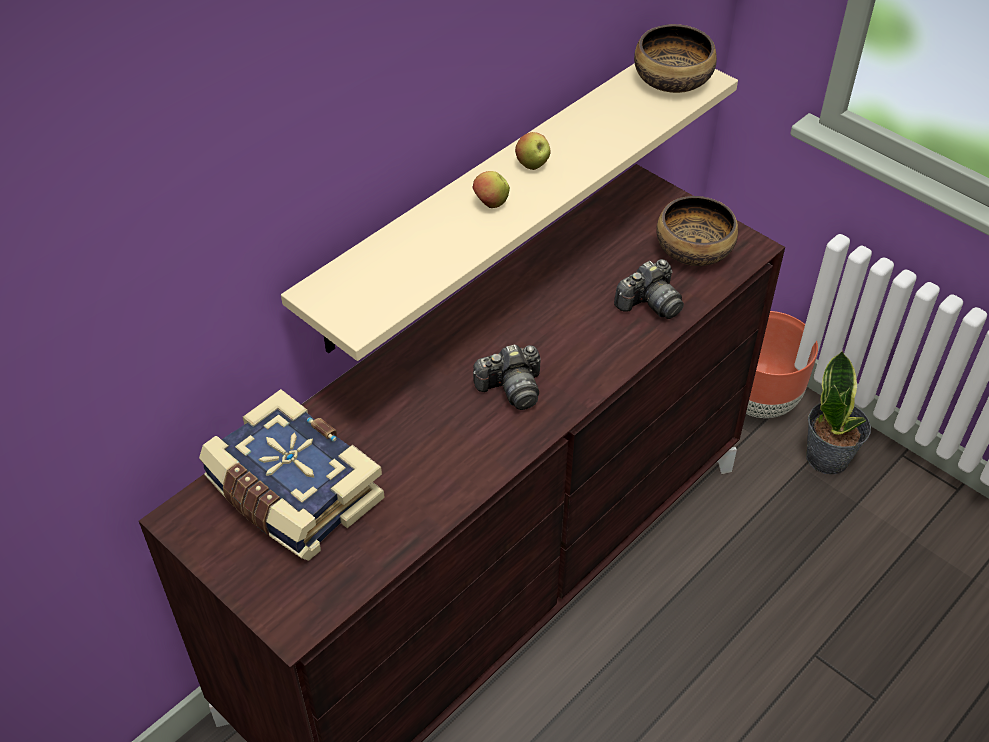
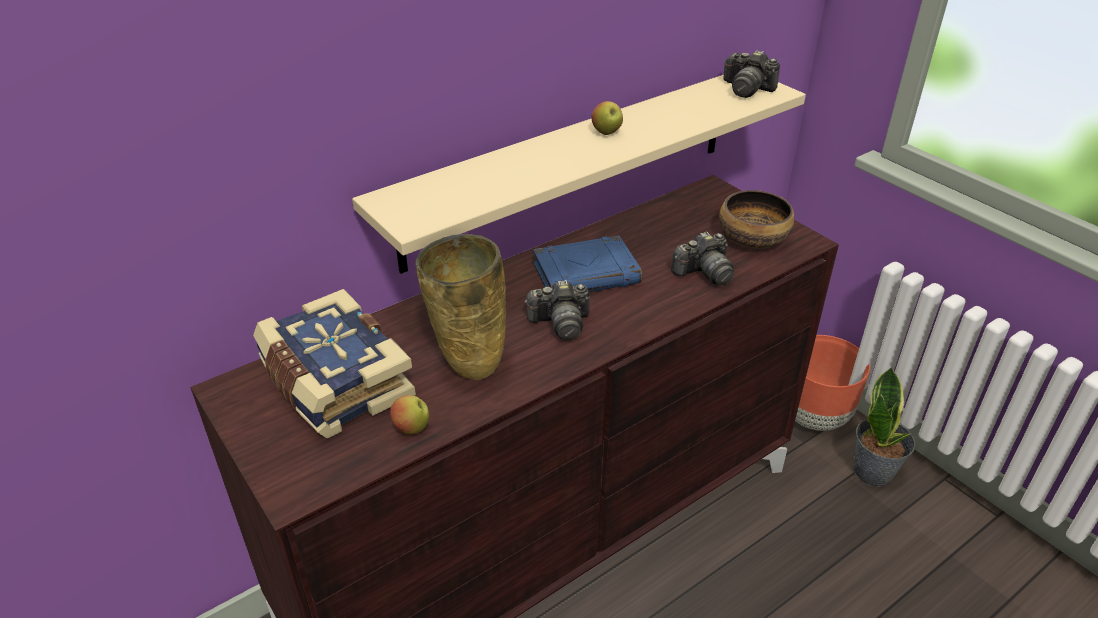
camera: 10 degrees right, 10 degrees down
(429, 453) = (469, 365): none -> beige vase
(490, 204) = (561, 154): apple -> apple (411, 428)
(525, 320) = (587, 273): none -> blue book
(673, 80) = (747, 89): bowl -> camera

